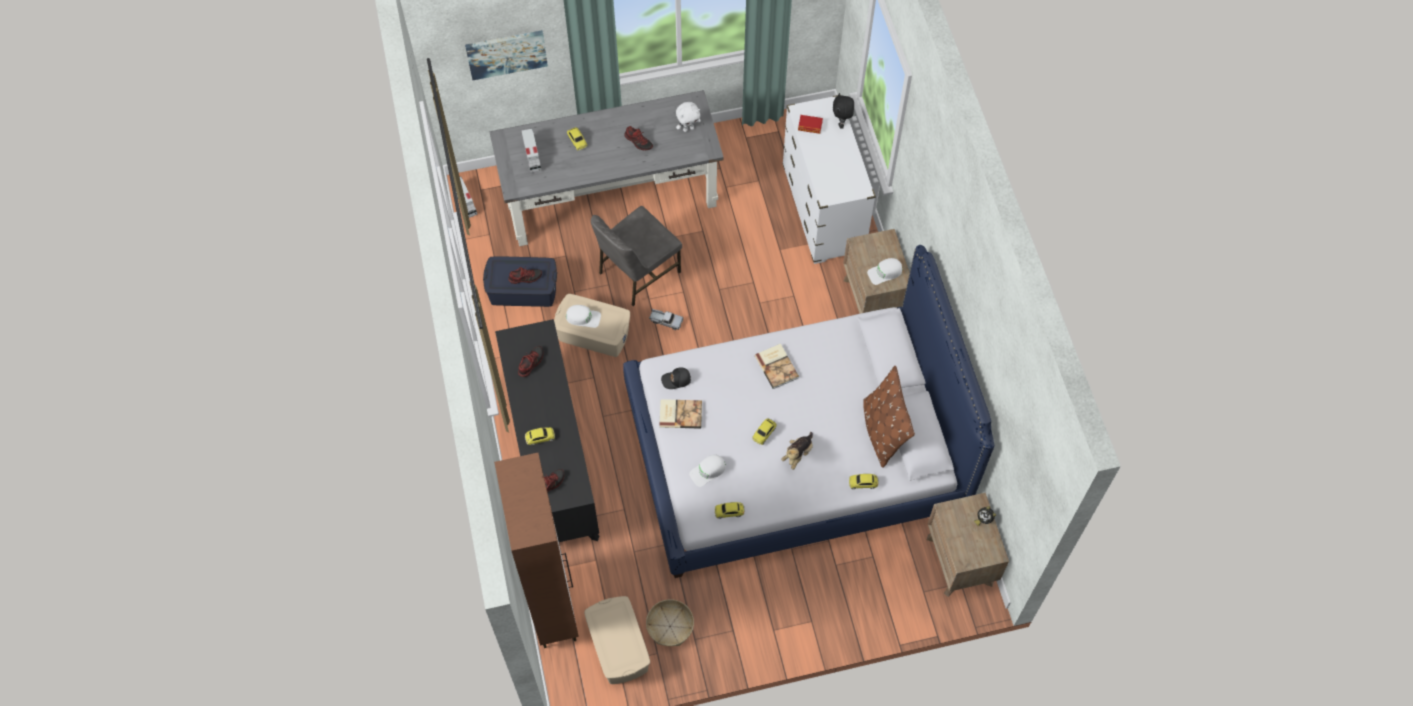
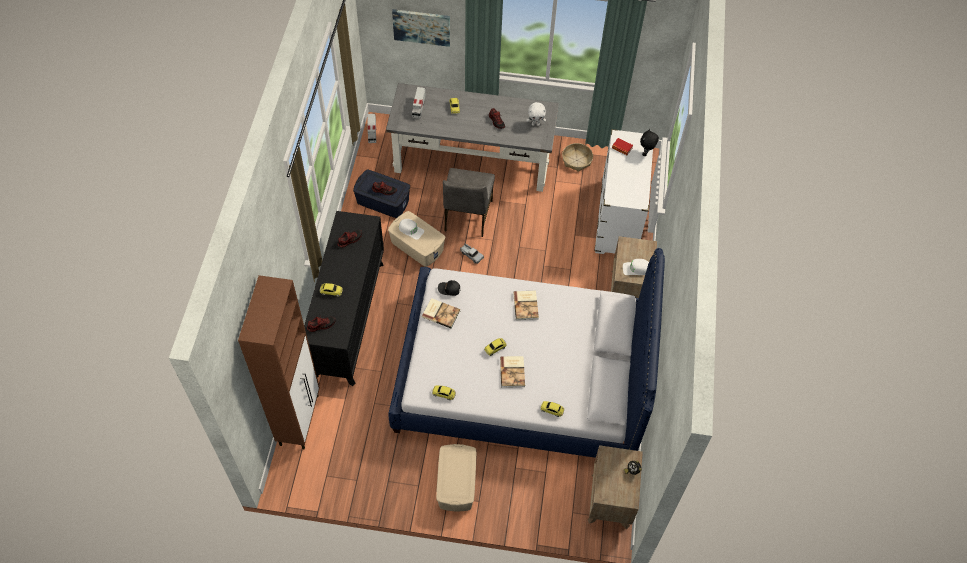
camera: 20 degrees right, 5 degrees down
(618, 647) = (331, 465): beige storage box -> beige storage box (456, 484)
(637, 272) = (467, 216): grey chair -> grey chair turned 60 degrees counterclockwise
(670, 626) = (374, 464): basket -> basket (576, 160)
(708, 471) = (442, 360): white cap -> none
(798, 454) = (513, 372): plush toy -> book
(882, 431) = (583, 379): brown pillow -> none

